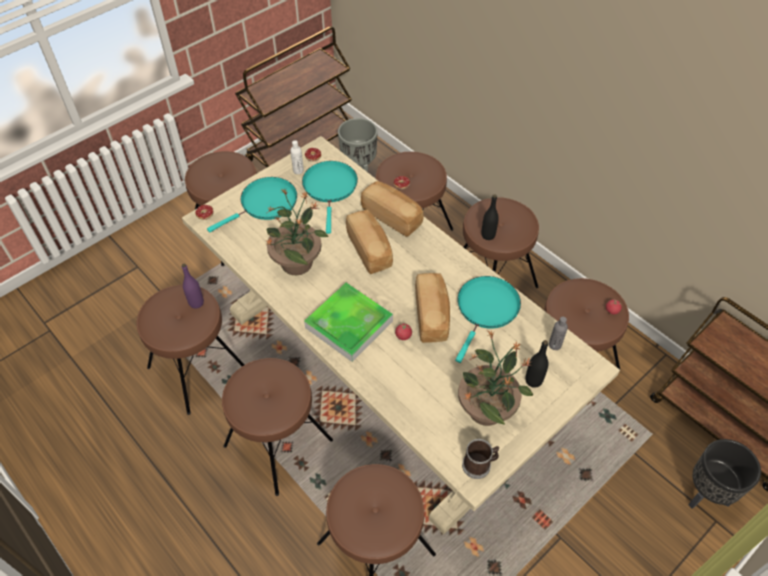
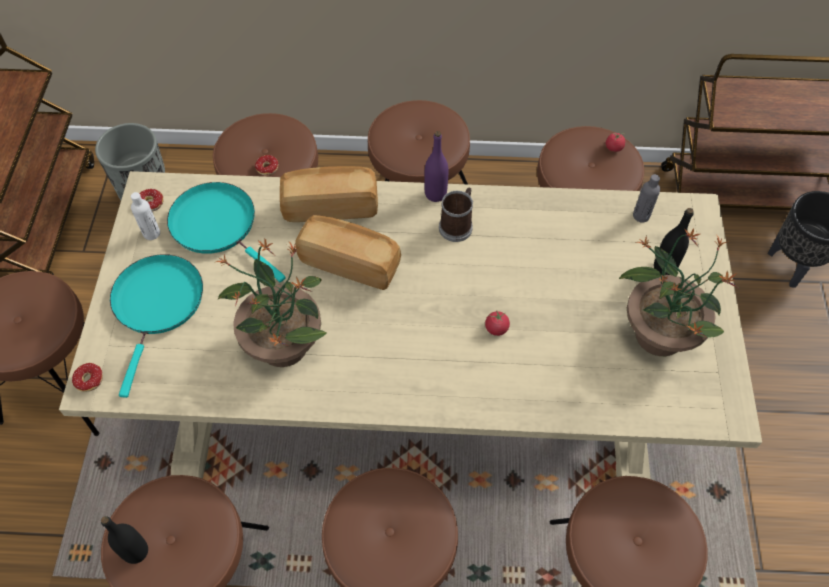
camera: 45 degrees left, 5 degrees up
(196, 303) = (177, 502): purple bottle -> purple bottle (435, 194)
(349, 324) = (427, 365): tray -> none
(432, 316) = (499, 282): bread -> none
(479, 465) = (718, 396): mug -> mug (457, 225)
(486, 309) = (541, 231): turquoise frying pan -> none
(488, 235) = (421, 158): black bottle -> black bottle (136, 551)

